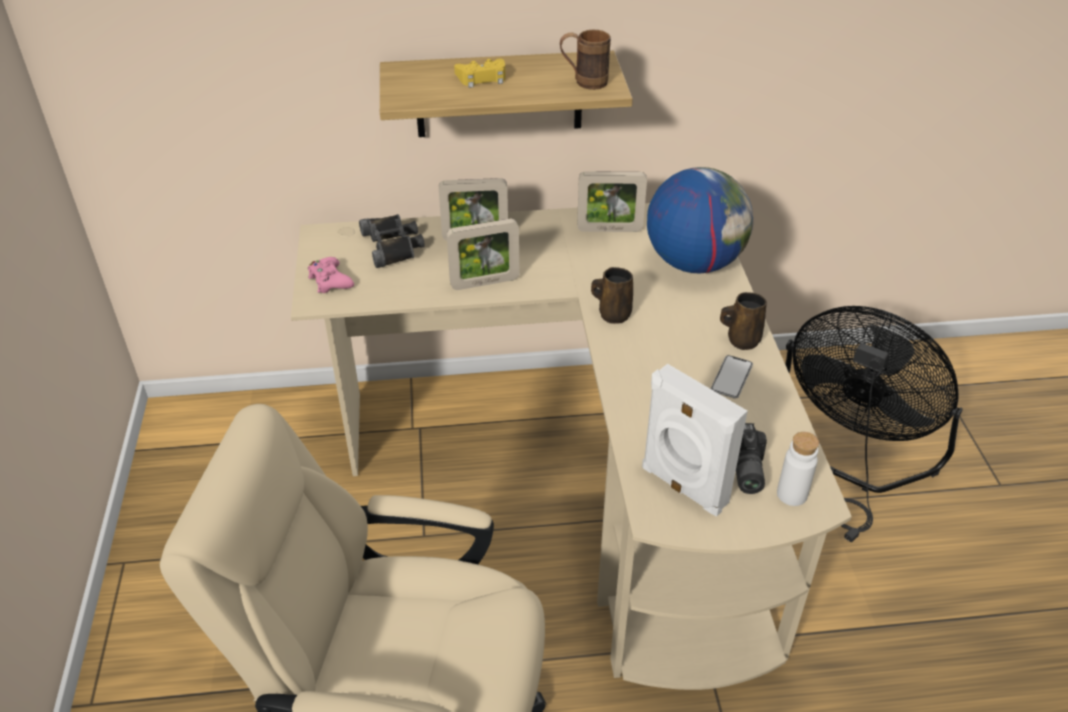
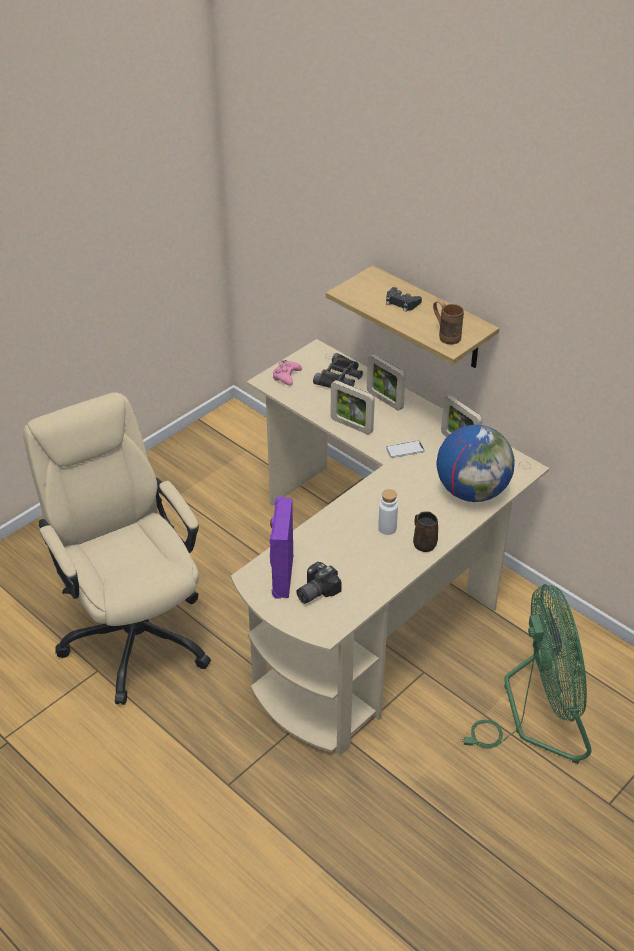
camera: 50 degrees right, 0 degrees up
(482, 78) = (401, 303): yellow game controller -> black game controller
(612, 314) = (384, 484): brown mug -> none
(682, 487) = (281, 576): white speaker -> purple speaker
(731, 378) = (386, 555): phone -> phone (405, 450)
(792, 494) = (320, 619): white bottle -> white bottle (387, 528)
(848, 462) = (533, 711): black fan -> green fan

